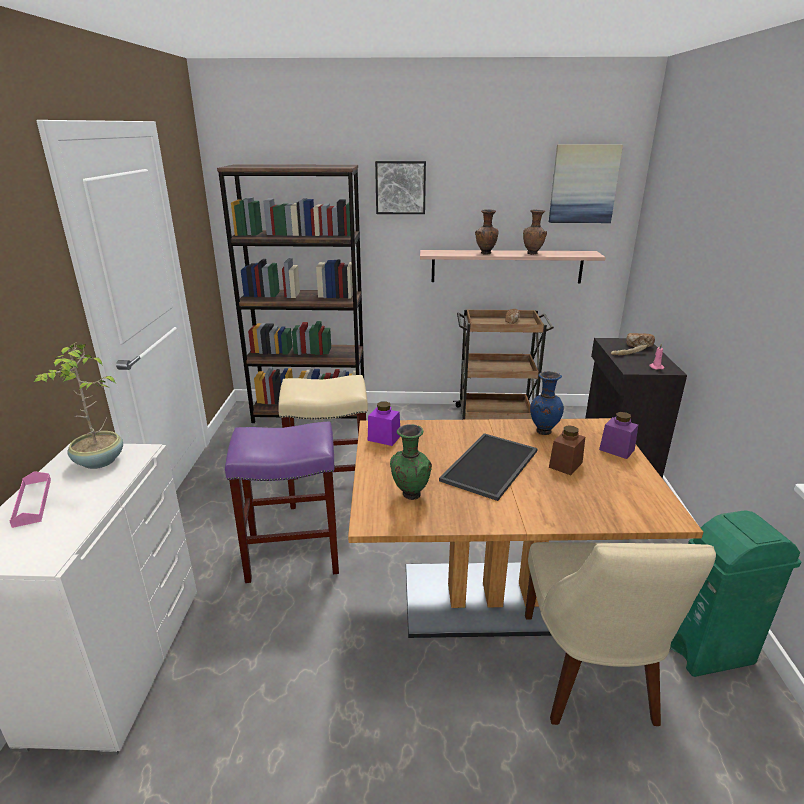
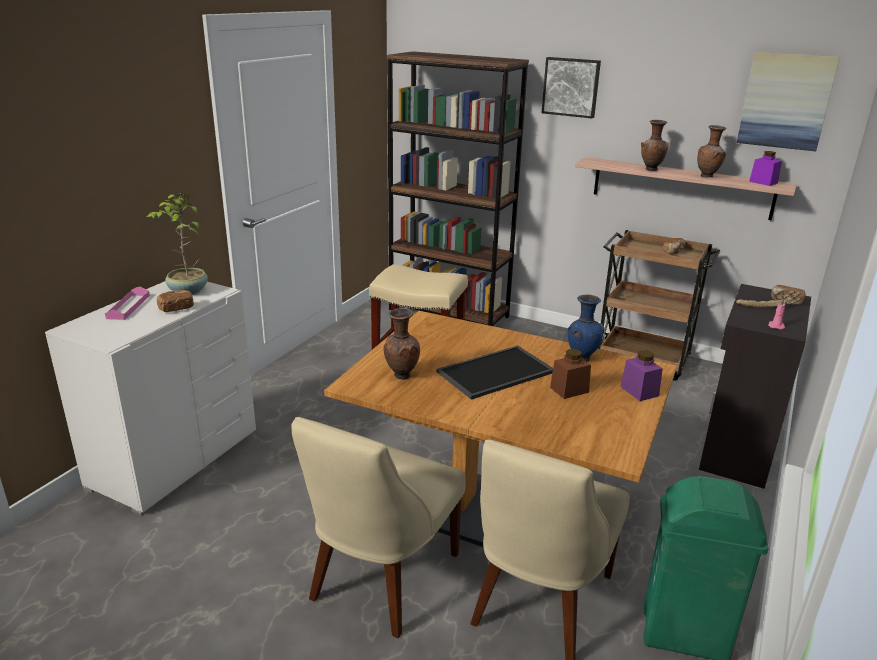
camera: 25 degrees right, 0 degrees up
(103, 487) = (176, 309): none -> bread
(295, 554) = (350, 426): purple stool -> none
(384, 438) = (424, 329): purple jar -> purple jar (763, 182)
(410, 495) = (401, 375): green vase -> brown vase
(440, 714) = (381, 580): none -> beige chair

